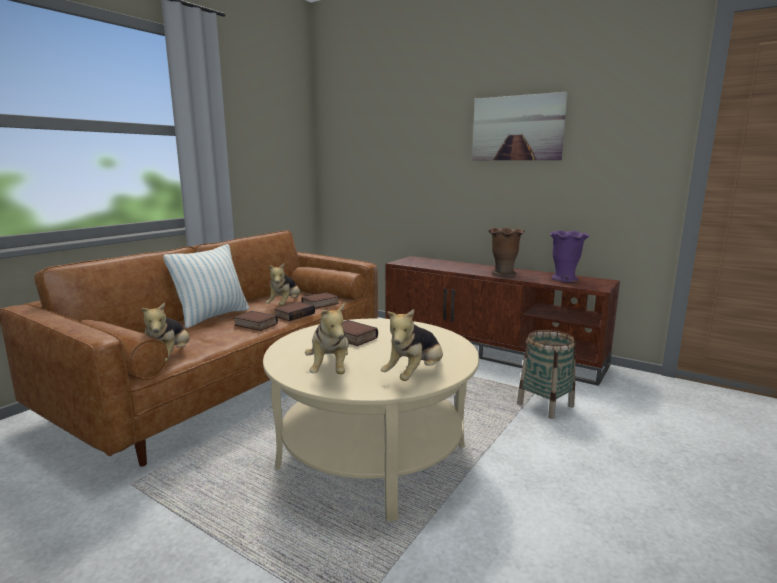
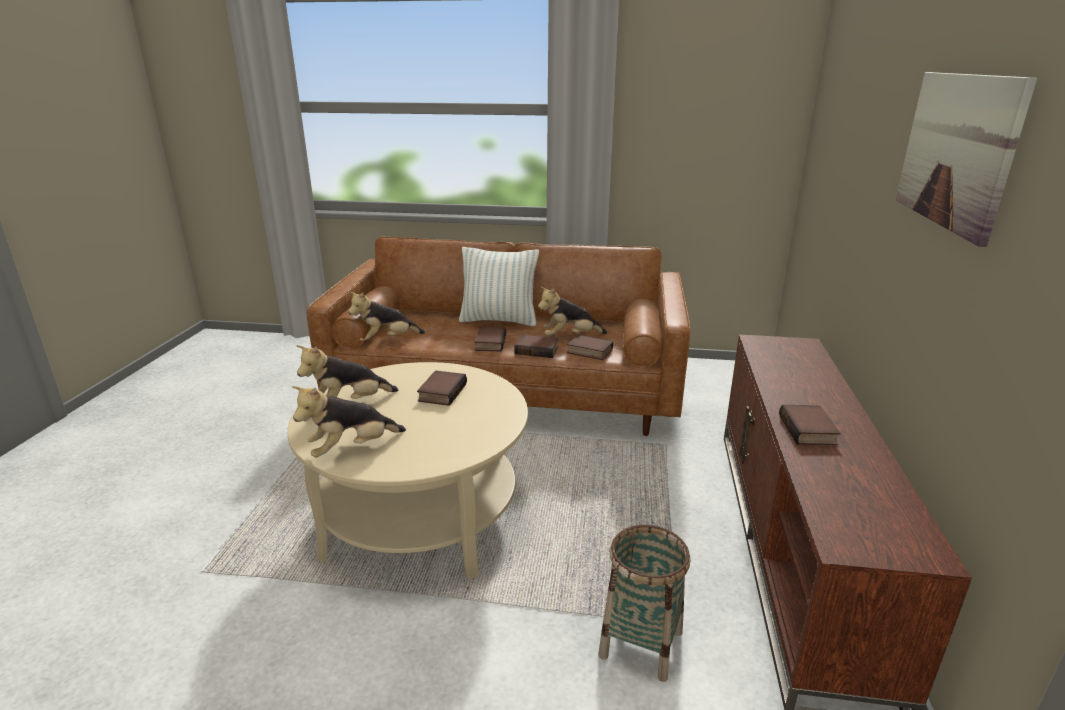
camera: 65 degrees right, 10 degrees up
(415, 375) = (352, 449): plush toy -> plush toy turned 45 degrees counterclockwise
(504, 274) = (809, 431): brown vase -> book
(564, 279) = (863, 498): purple vase -> none

